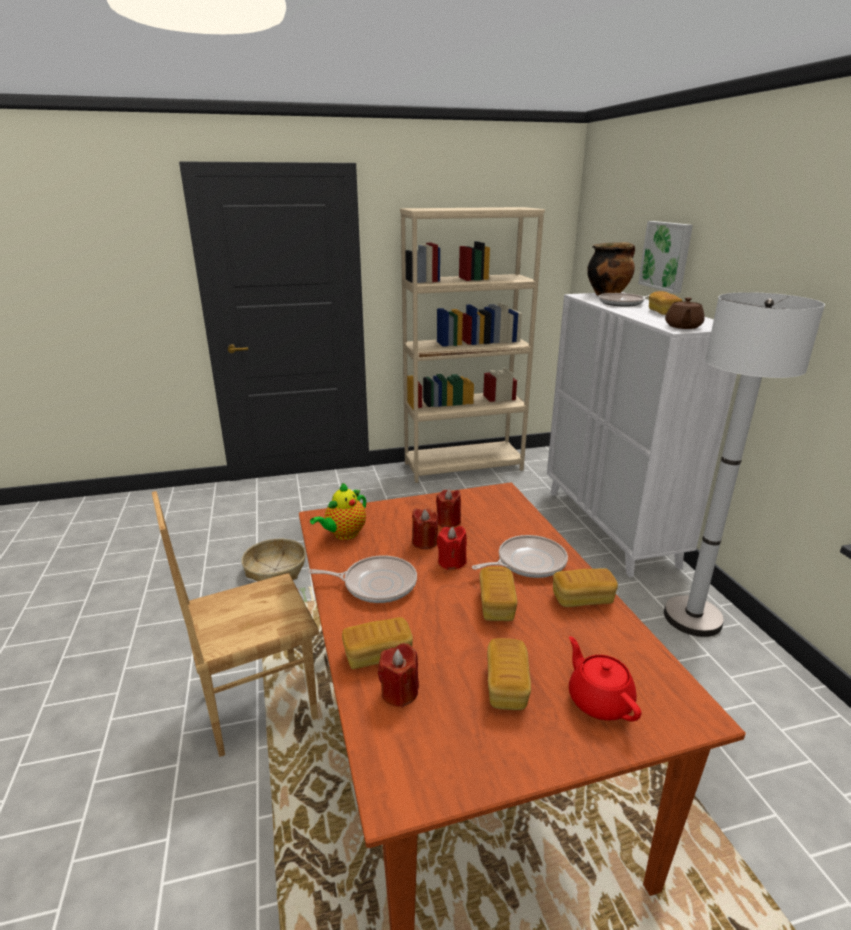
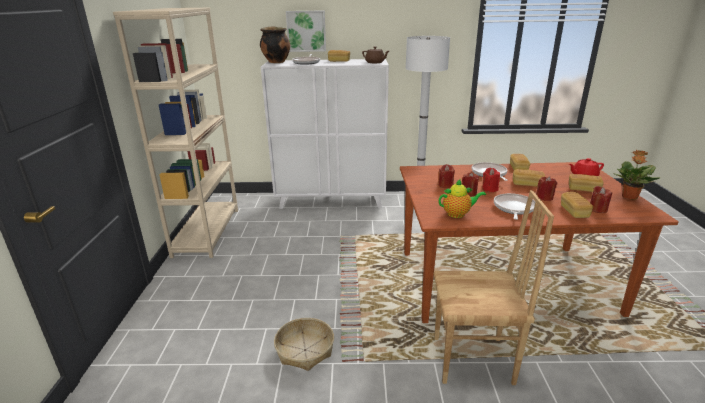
camera: 75 degrees left, 0 degrees up
(258, 705) = (473, 361): brown chair -> brown chair turned 75 degrees counterclockwise
(344, 534) = (458, 214): teapot -> teapot turned 60 degrees counterclockwise
(436, 622) = (544, 197): none -> red candle
(495, 768) = (629, 197): none -> potted plant

